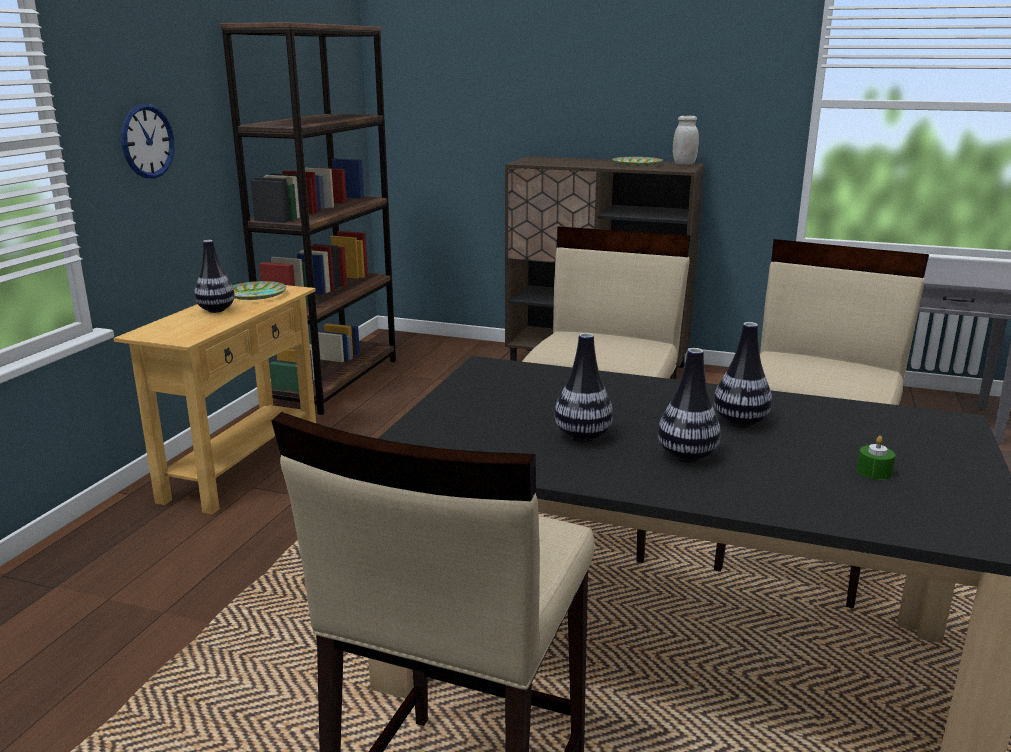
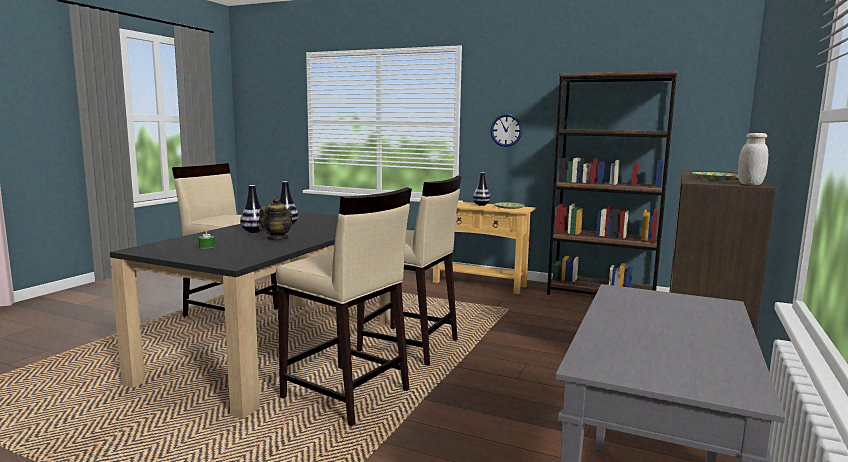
camera: 95 degrees right, 10 degrees down
(740, 423) = (276, 239): vase -> teapot

